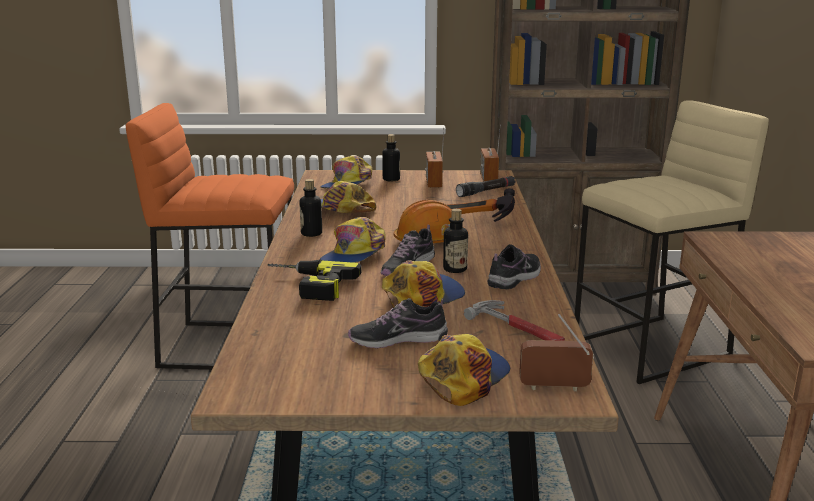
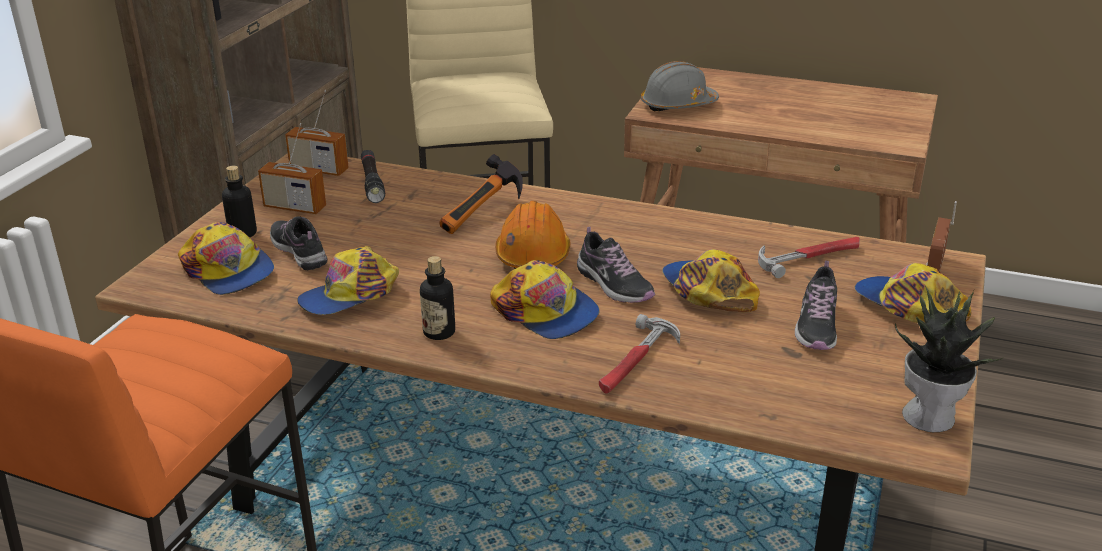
camera: 70 degrees left, 10 degrees up
(277, 394) = (931, 417): none -> potted plant
(306, 285) = (636, 361): power drill -> hammer
(455, 269) = (636, 257): bottle -> none
(515, 278) = (680, 230): shoe -> shoe (299, 251)
(744, 244) = (678, 105): none -> grey hard hat

